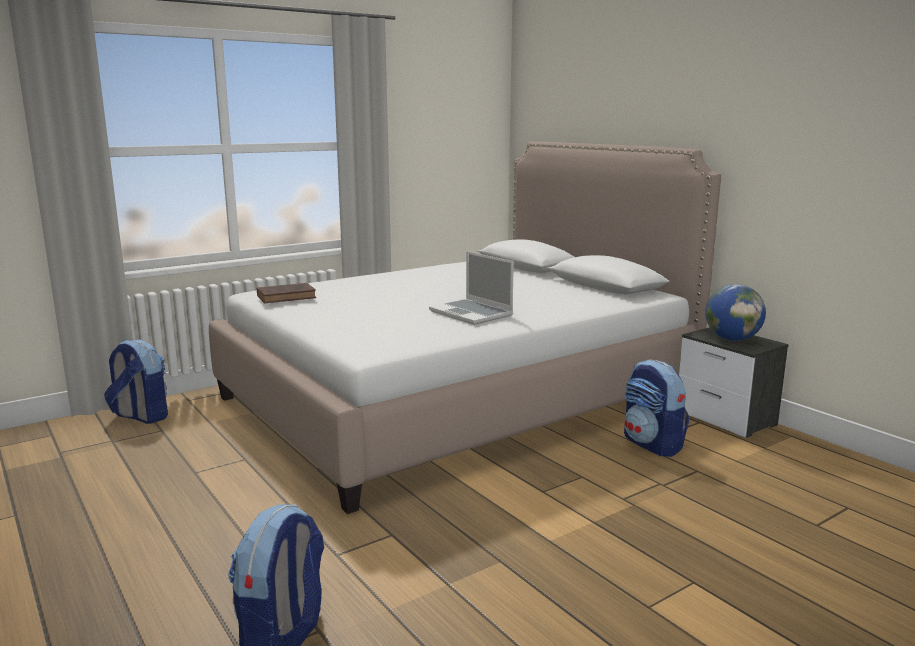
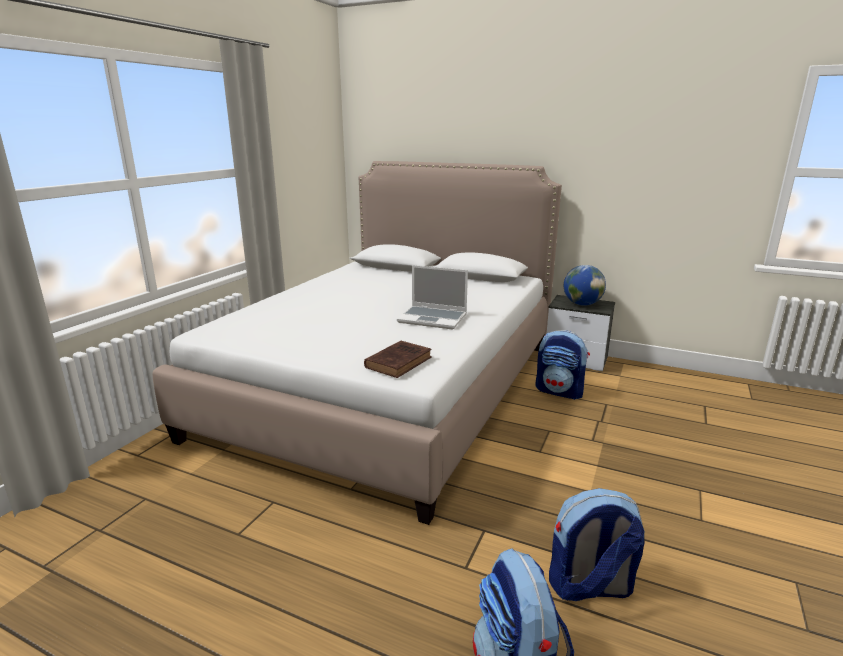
camera: 30 degrees left, 5 degrees up
(140, 416) = (101, 489): backpack -> backpack (589, 587)
(288, 296) = (249, 331): brown book -> brown book (399, 362)

